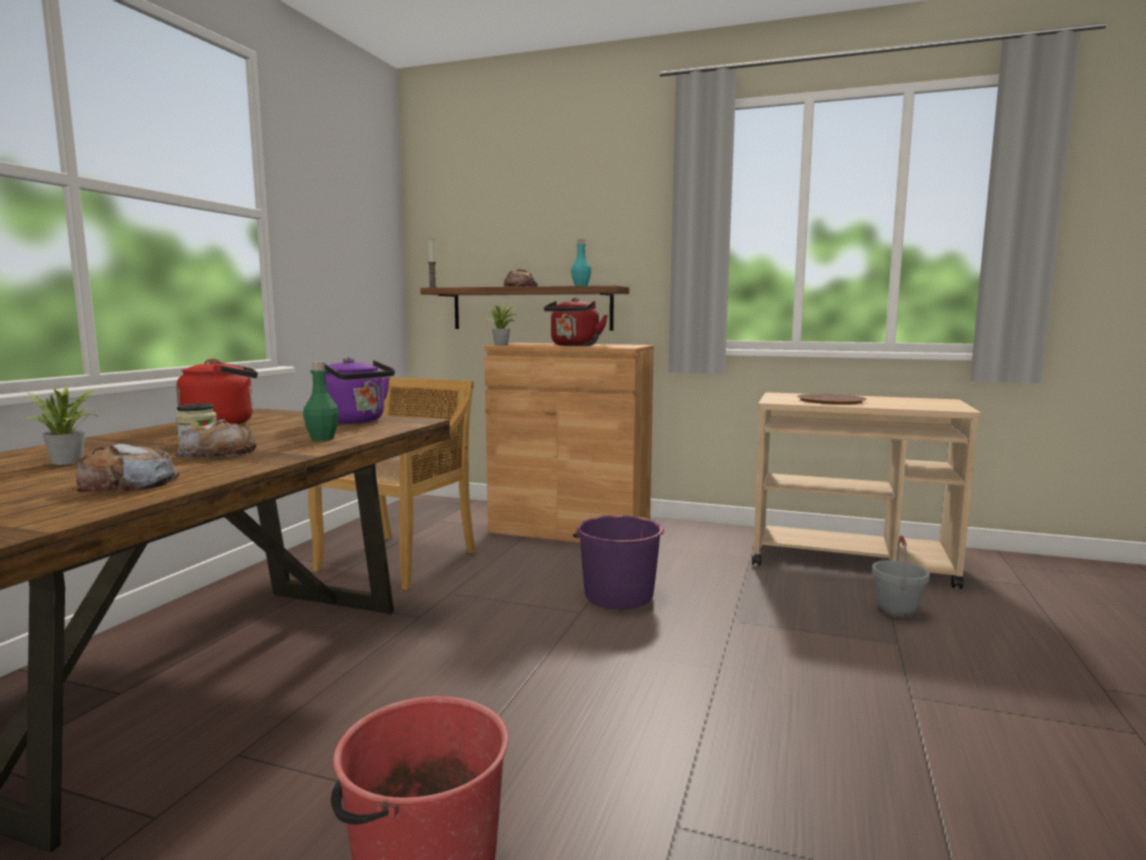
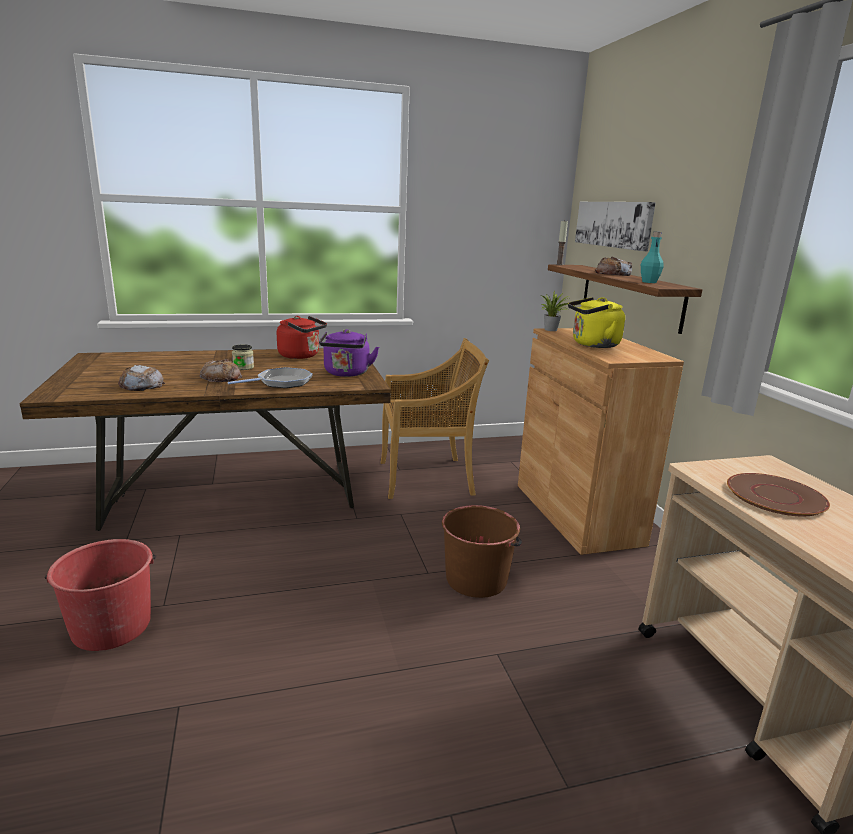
camera: 55 degrees right, 10 degrees up
(72, 461) = (180, 364): potted plant -> none
(322, 438) = (281, 382): green bottle -> frying pan
(487, 242) = (613, 224): none -> picture
(574, 345) = (592, 345): red kettle -> yellow kettle
(618, 595) = (477, 579): purple bucket -> brown bucket
(897, 611) = (659, 774): grey bucket -> none

